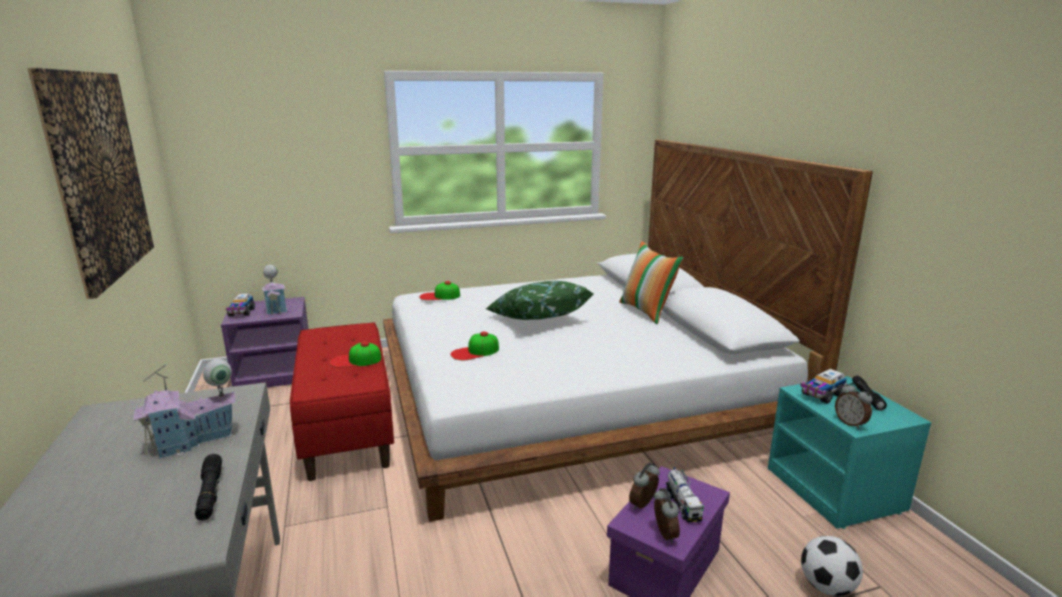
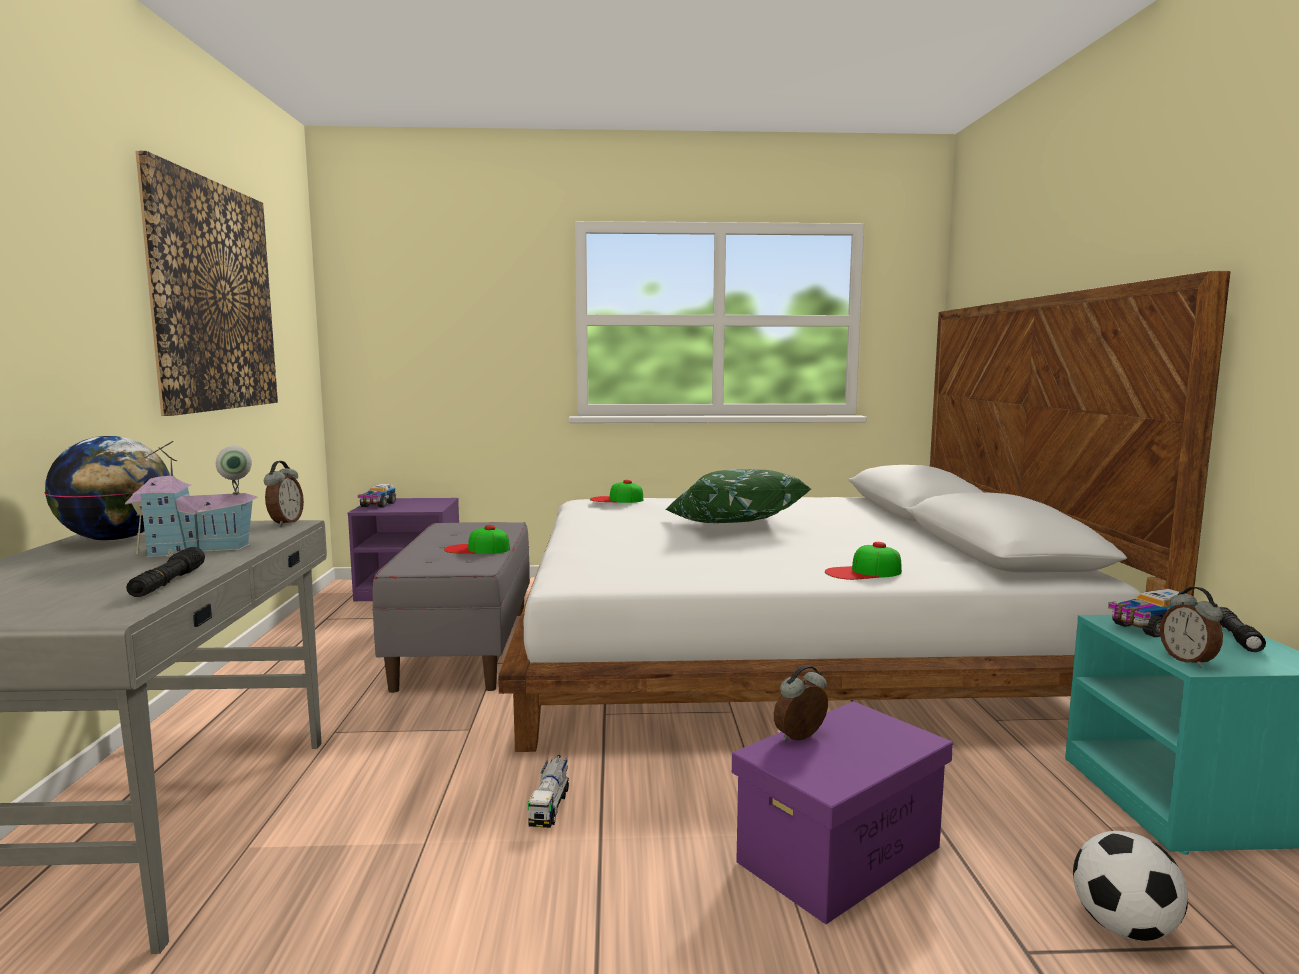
camera: 15 degrees right, 10 degrees down
(107, 435) = (116, 539): none -> globe
(276, 308) = (419, 504): toy house -> none
(348, 428) = (465, 647): red bench -> grey bench
(475, 352) = (627, 546): cap -> cap (863, 572)
(647, 311) = (899, 528): pillow -> none
(663, 534) = (815, 773): alarm clock -> alarm clock (285, 523)
(682, 504) = (865, 745): toy truck -> toy truck (550, 806)

